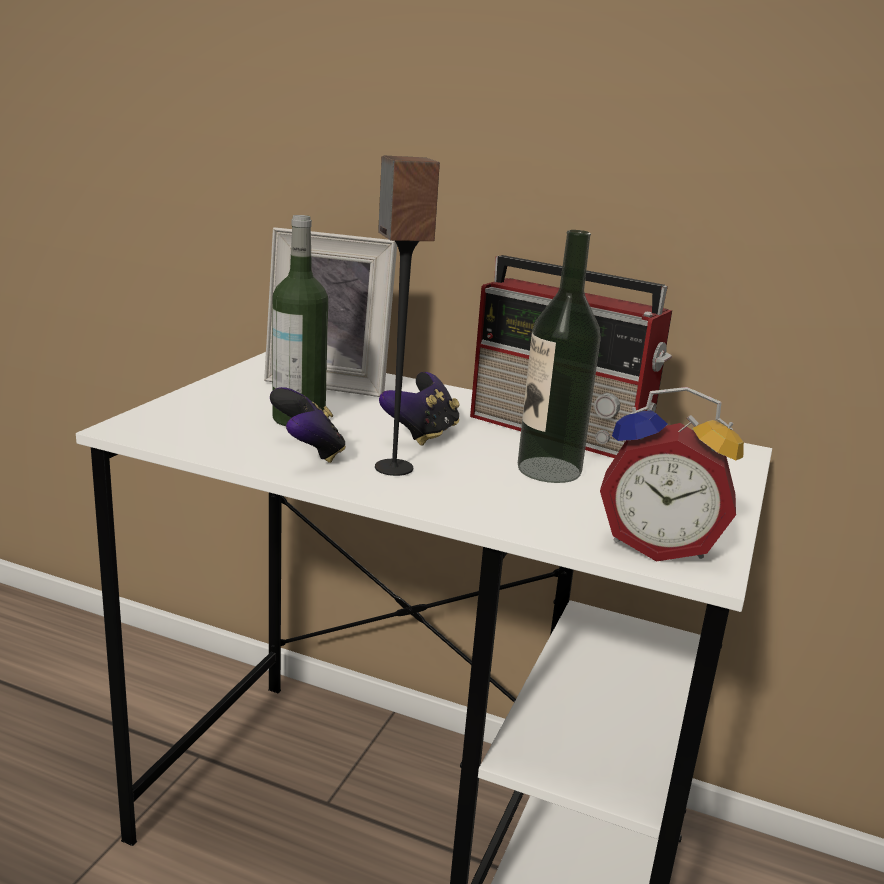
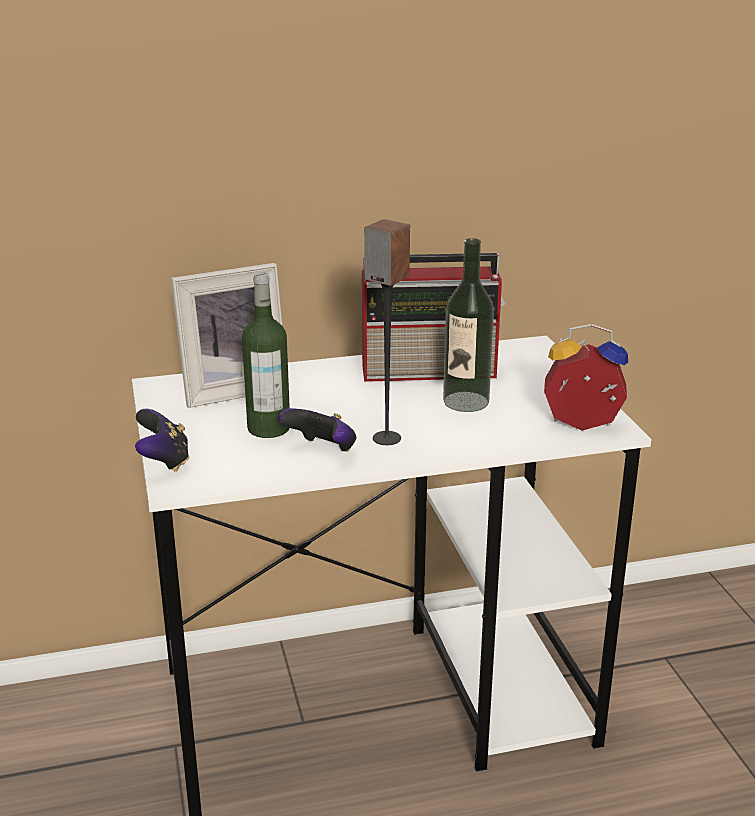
camera: 35 degrees left, 5 degrees up
(422, 434) = (360, 407): game controller -> game controller (164, 461)
(658, 545) = (582, 426): alarm clock -> alarm clock turned 150 degrees counterclockwise

